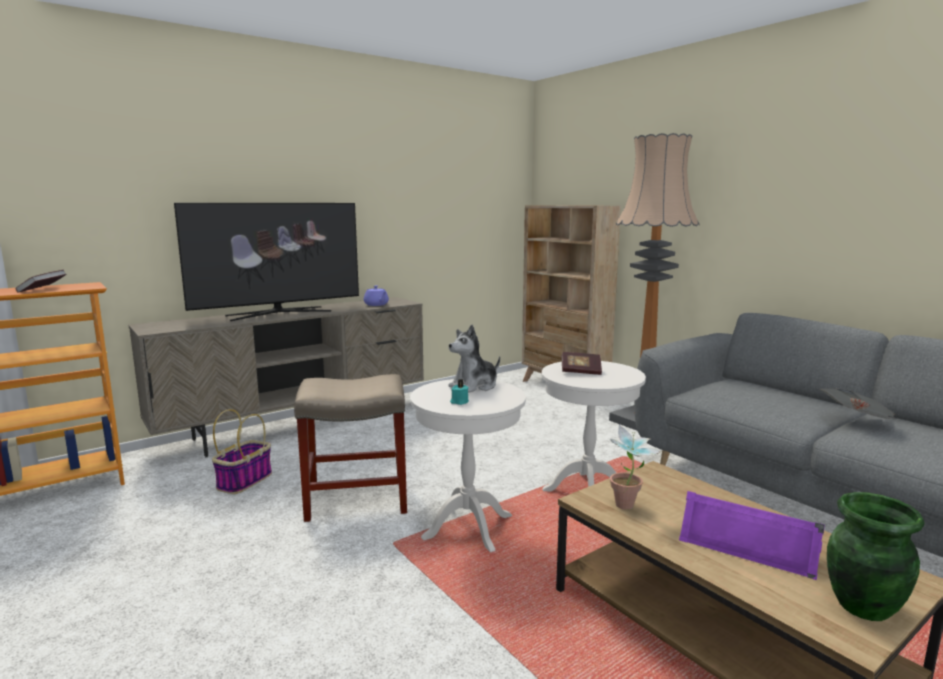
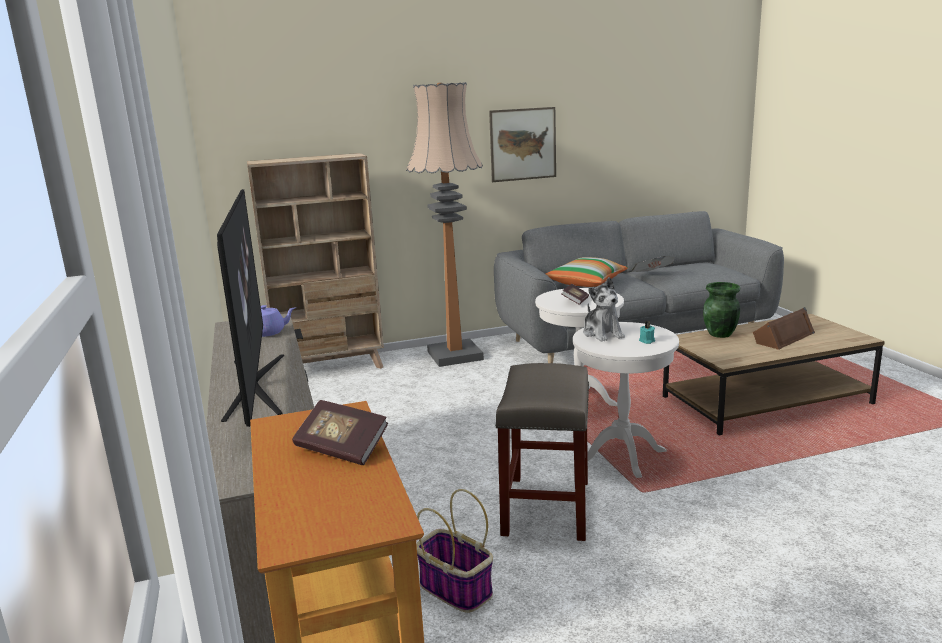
camera: 70 degrees left, 5 degrees up
(628, 508) = (738, 354): potted plant -> none
(748, 545) = (782, 337): purple speaker -> brown speaker
(752, 392) = (585, 283): none -> pillow
(790, 210) = (523, 144): none -> picture
(862, 607) = (836, 331): green vase -> green vase (720, 334)

